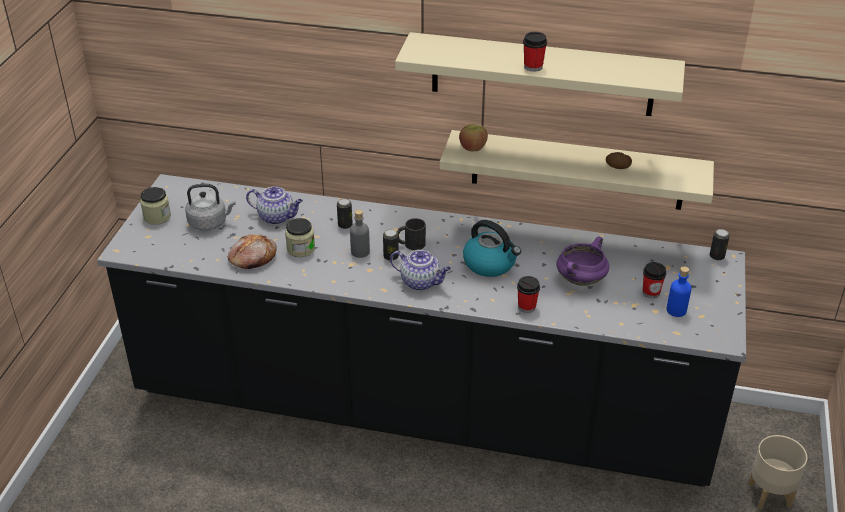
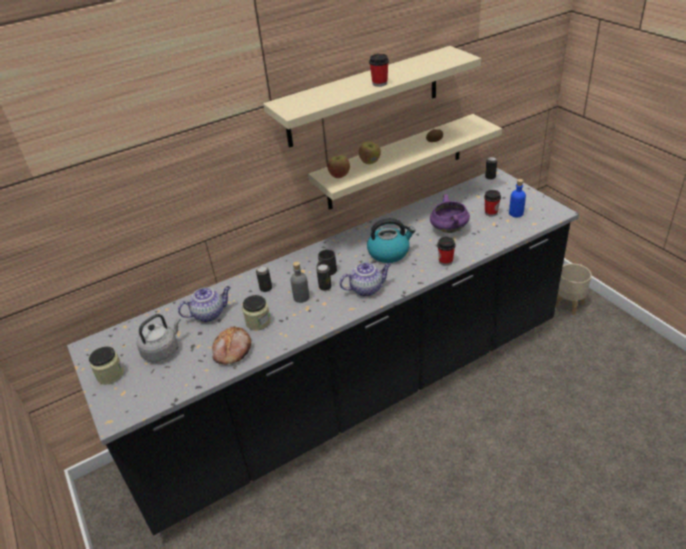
camera: 40 degrees left, 0 degrees up
(521, 151) = (370, 162): none -> apple

